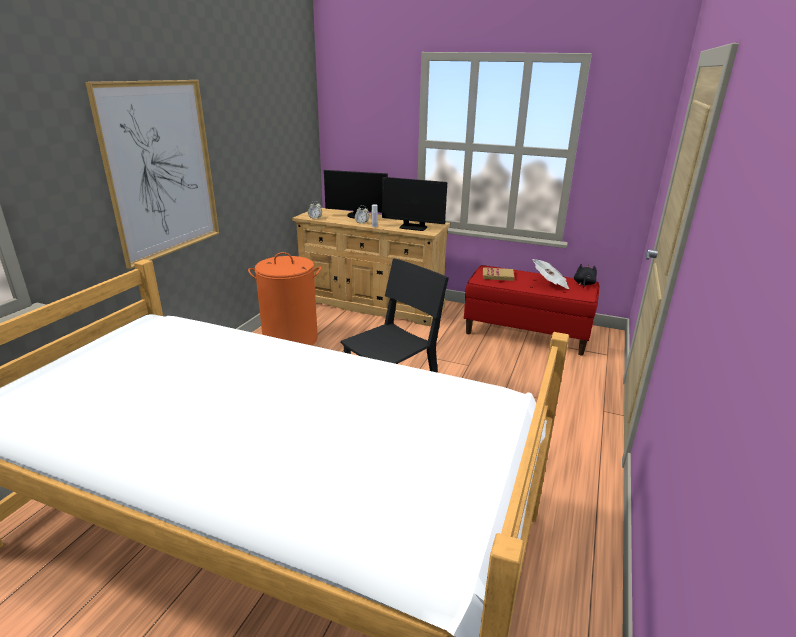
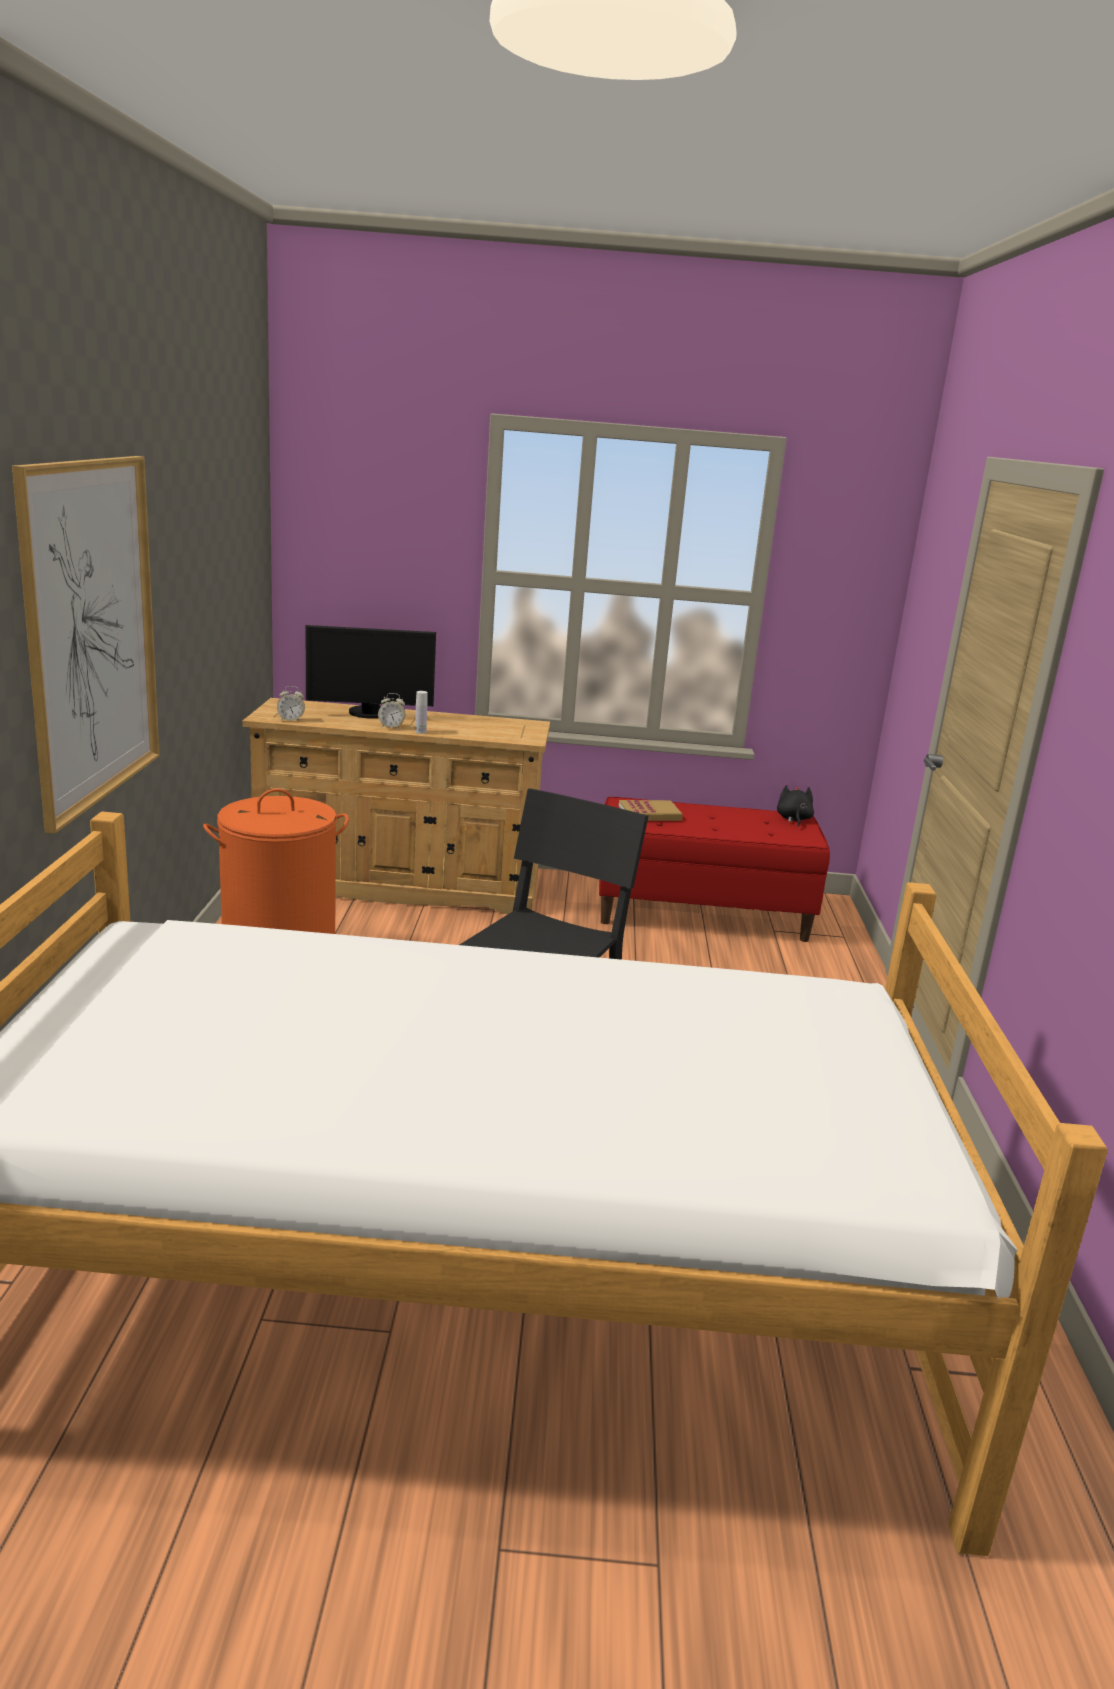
camera: 20 degrees left, 5 degrees down
(413, 227) = (493, 732): monitor -> none
(550, 284) = (741, 822): newspaper -> none

